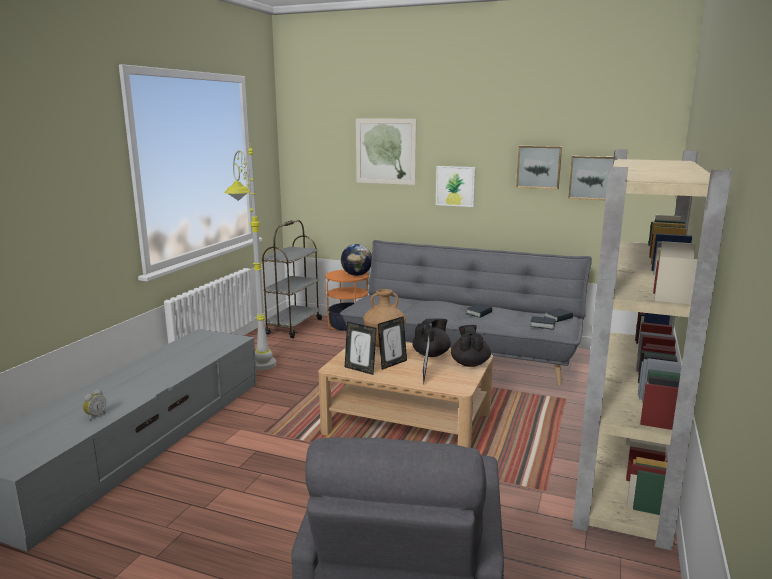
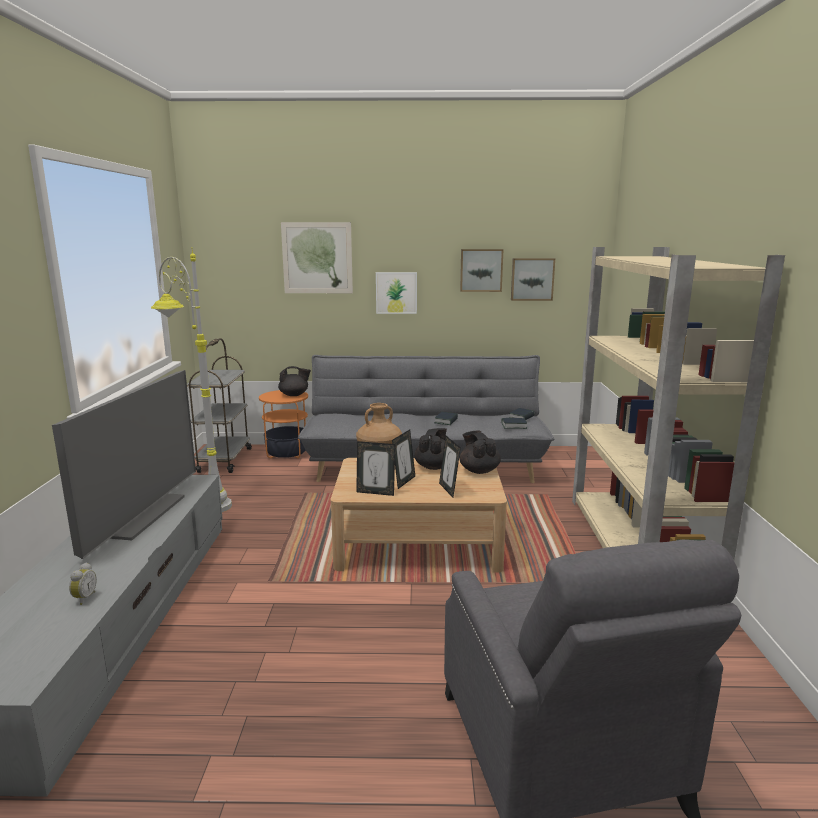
camera: 20 degrees left, 0 degrees up
(174, 360) = (139, 514): none -> television
(356, 275) = (294, 395): globe -> black teapot

